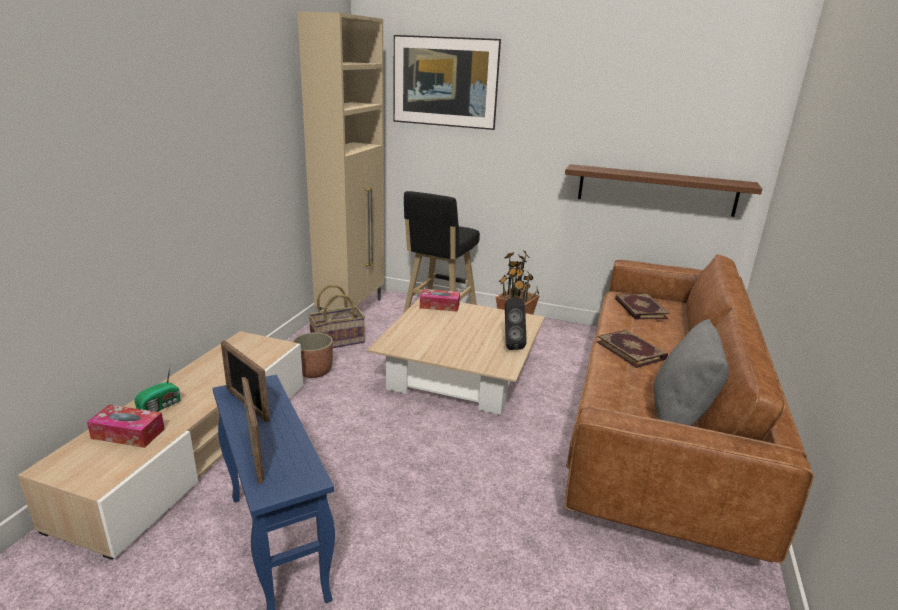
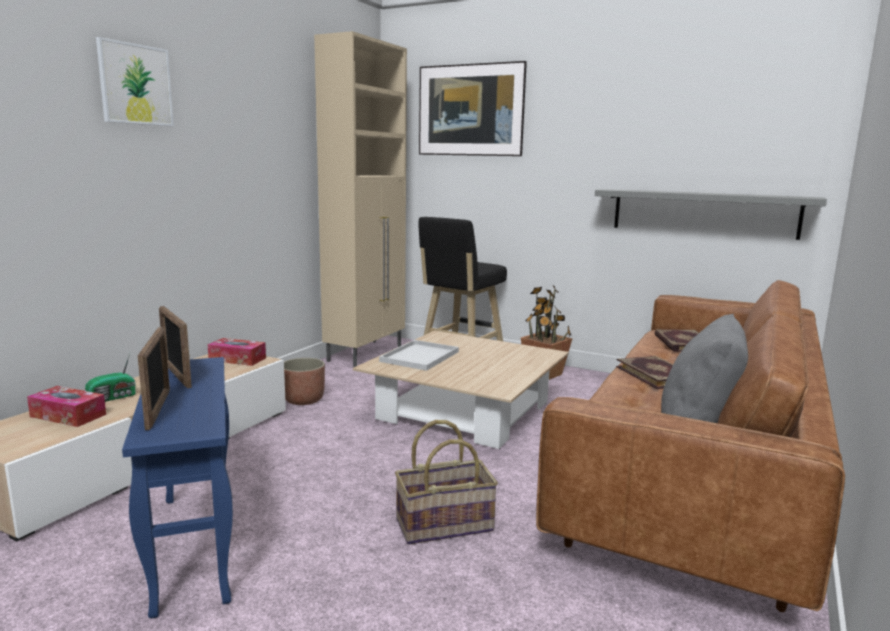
camera: 10 degrees right, 10 degrees down
(144, 96) = (135, 84): none -> picture
(337, 341) = (340, 377): basket -> basket (444, 524)
(421, 330) = (420, 356): none -> white tray
(439, 305) = (450, 338): tissue box -> tissue box (237, 359)
(510, 345) = (517, 372): black speaker -> none
(656, 190) = (703, 213): brown shelf -> grey shelf

